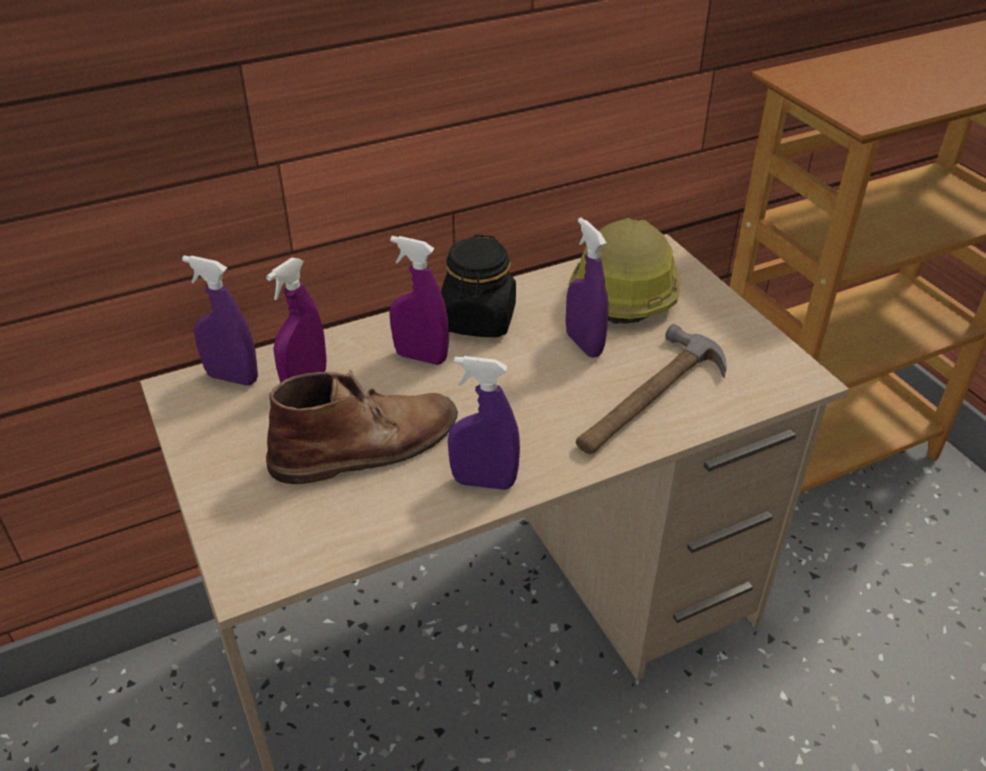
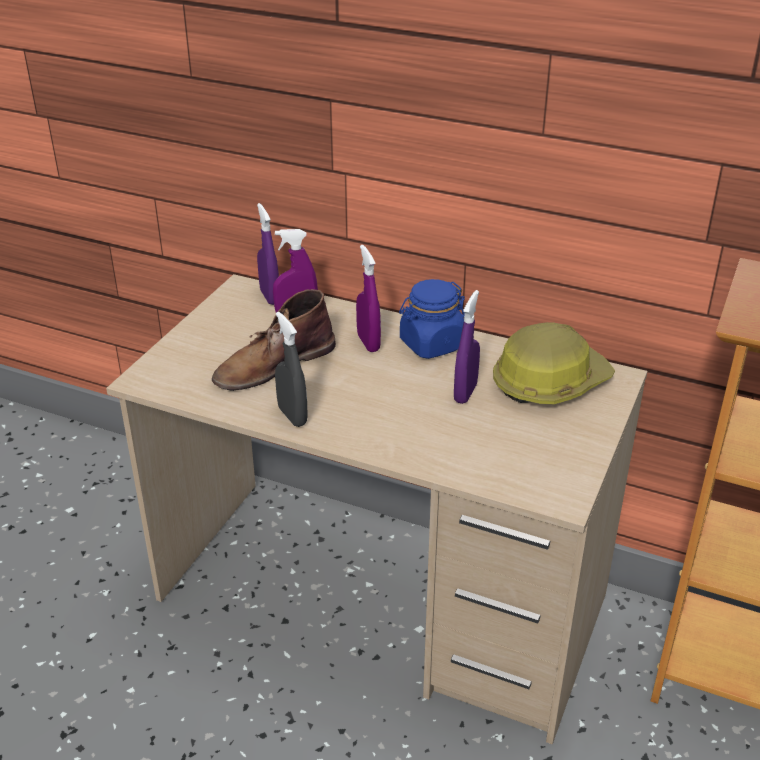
camera: 50 degrees right, 5 degrees down
(368, 445) = (273, 364): brown boot -> brown boot turned 120 degrees clockwise
(478, 320) = (431, 344): black jar -> blue jar
(484, 482) = (292, 416): purple spray bottle -> grey spray bottle
(648, 399) = (446, 442): hammer -> none

